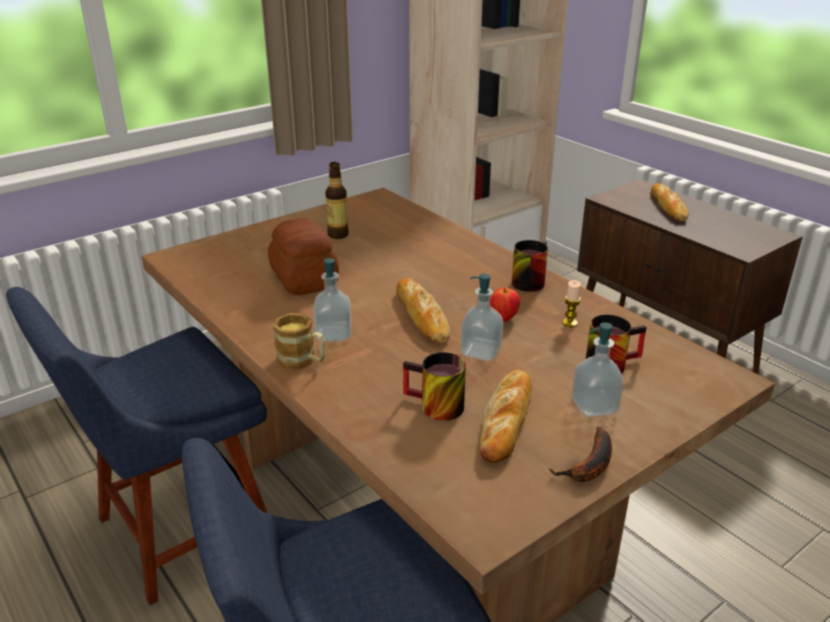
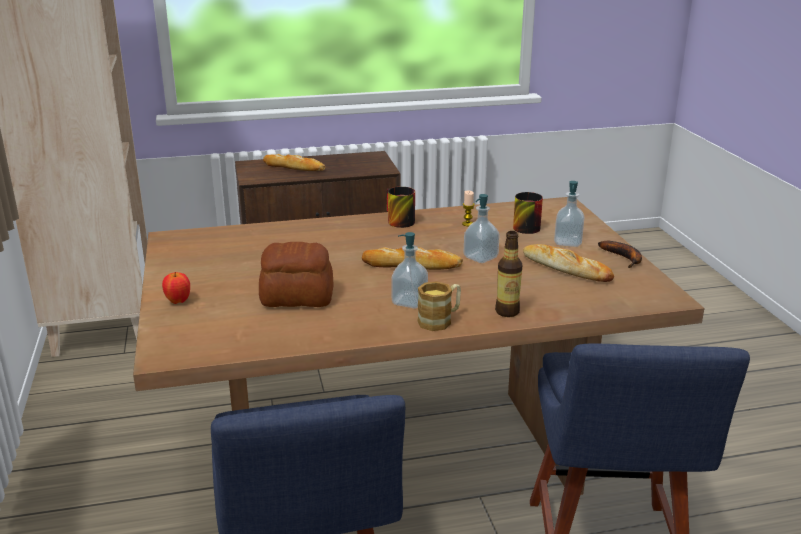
camera: 65 degrees left, 5 degrees down
(338, 235) = (227, 269): bottle -> bottle (507, 312)
(434, 407) = (537, 286): mug -> none
(503, 318) = (443, 241): apple -> apple (178, 301)

